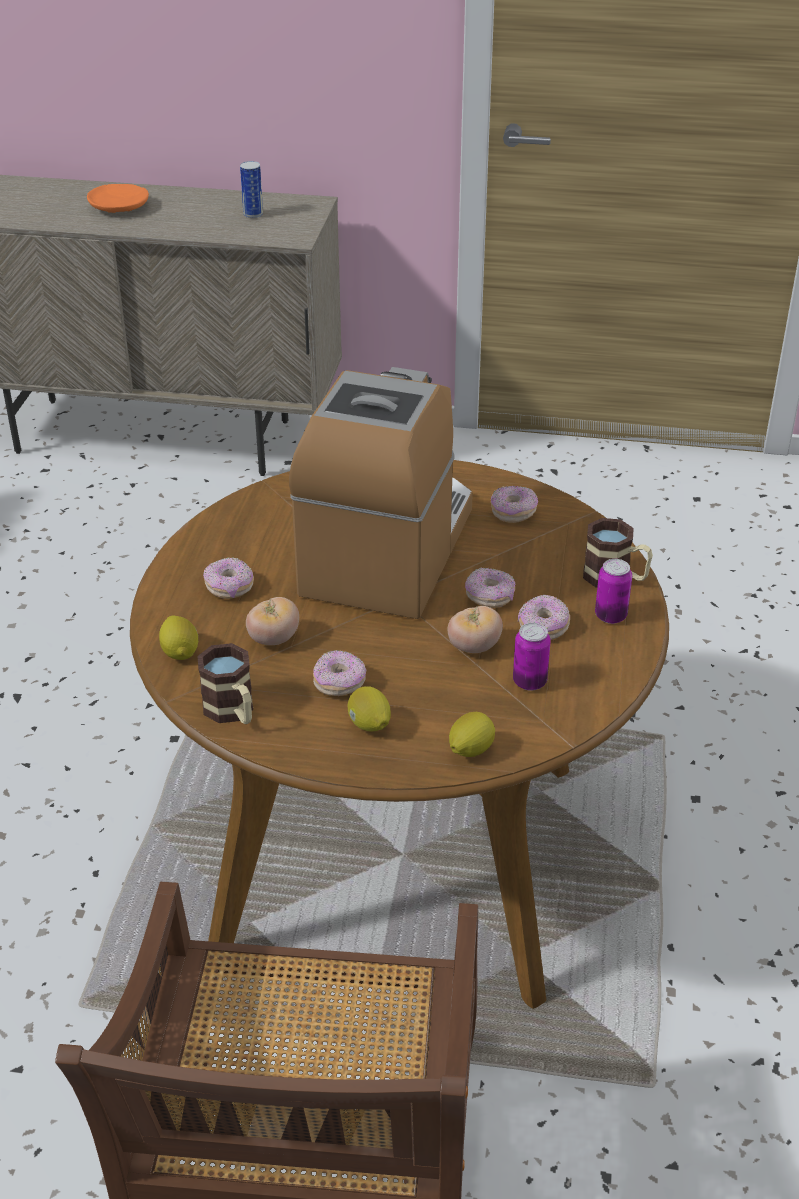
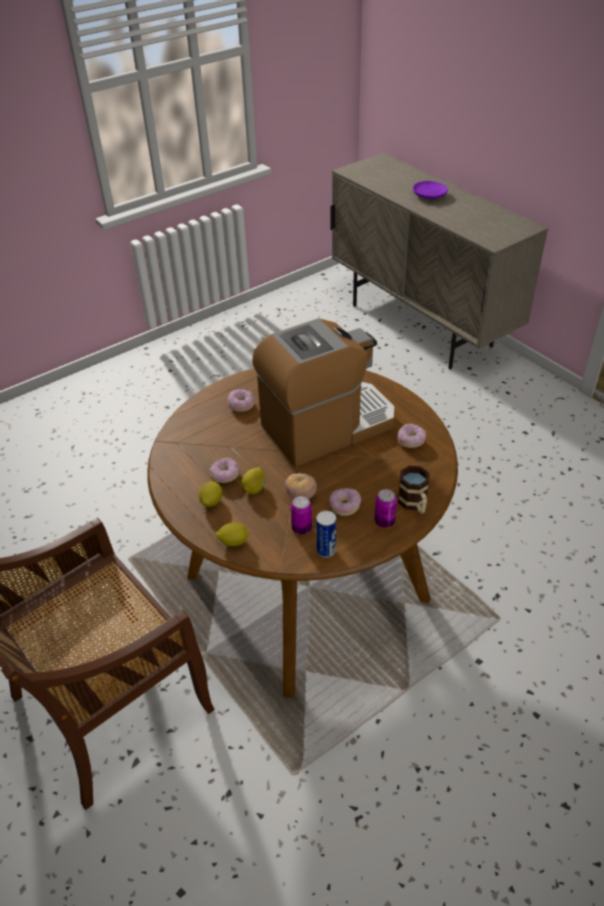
camera: 45 degrees right, 5 degrees up
(120, 207) = (430, 195): orange plate -> purple plate
(180, 652) = (186, 423): lemon -> lemon (254, 488)
(233, 712) = (171, 461): mug -> none
(253, 214) = (489, 222): can -> can (326, 551)
(273, 639) = (227, 439): tomato -> none
(489, 597) = (341, 476): donut -> none

